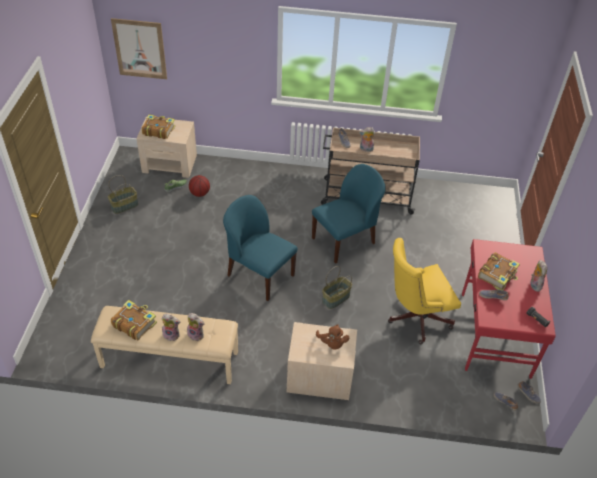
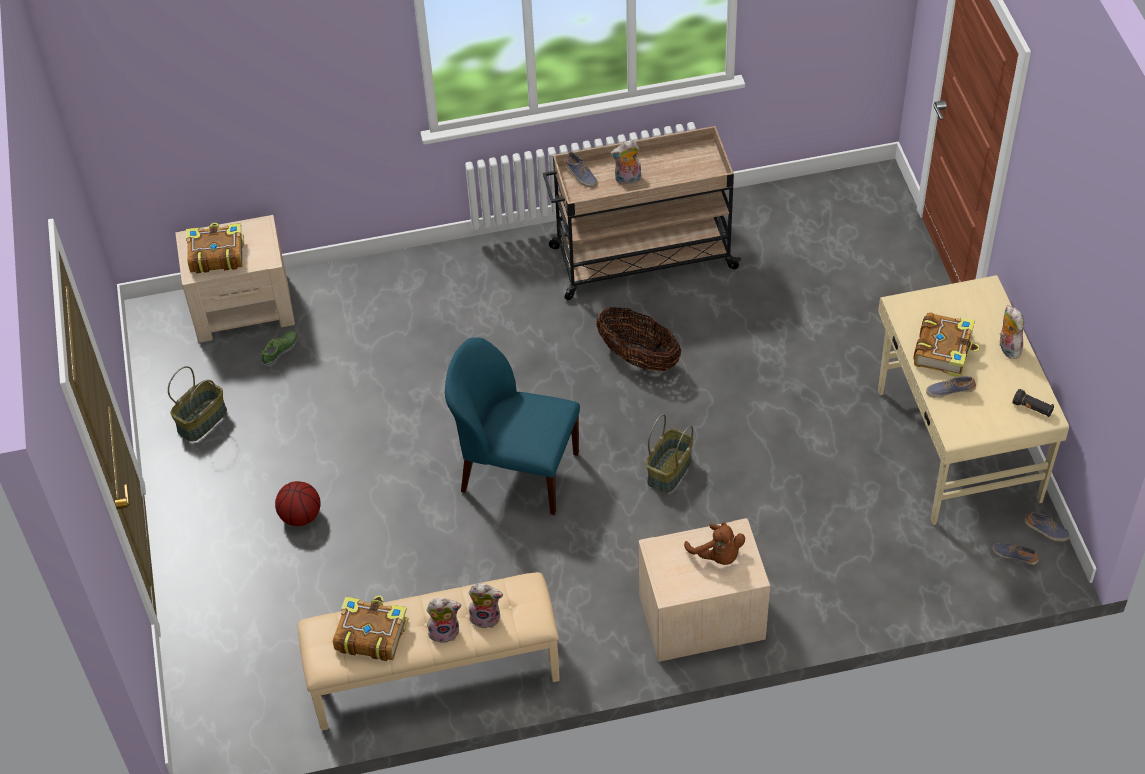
camera: 15 degrees left, 5 degrees up
(140, 49) = (149, 116): picture -> none
(200, 193) = (331, 350): basketball -> basketball (300, 516)
(344, 240) = (638, 358): blue chair -> basket
(415, 318) = (817, 461): yellow office chair -> none
(493, 334) = (956, 446): red desk -> beige desk

